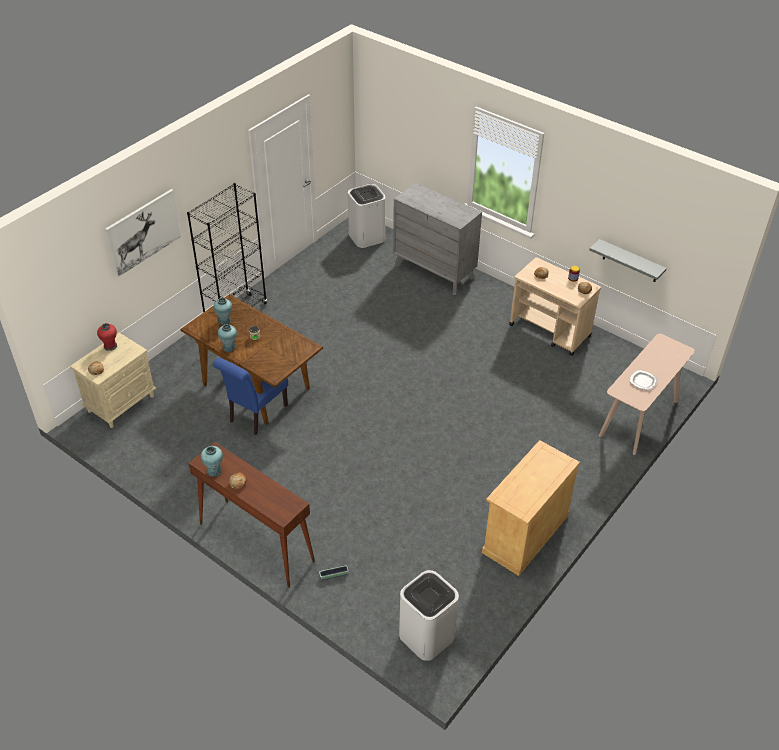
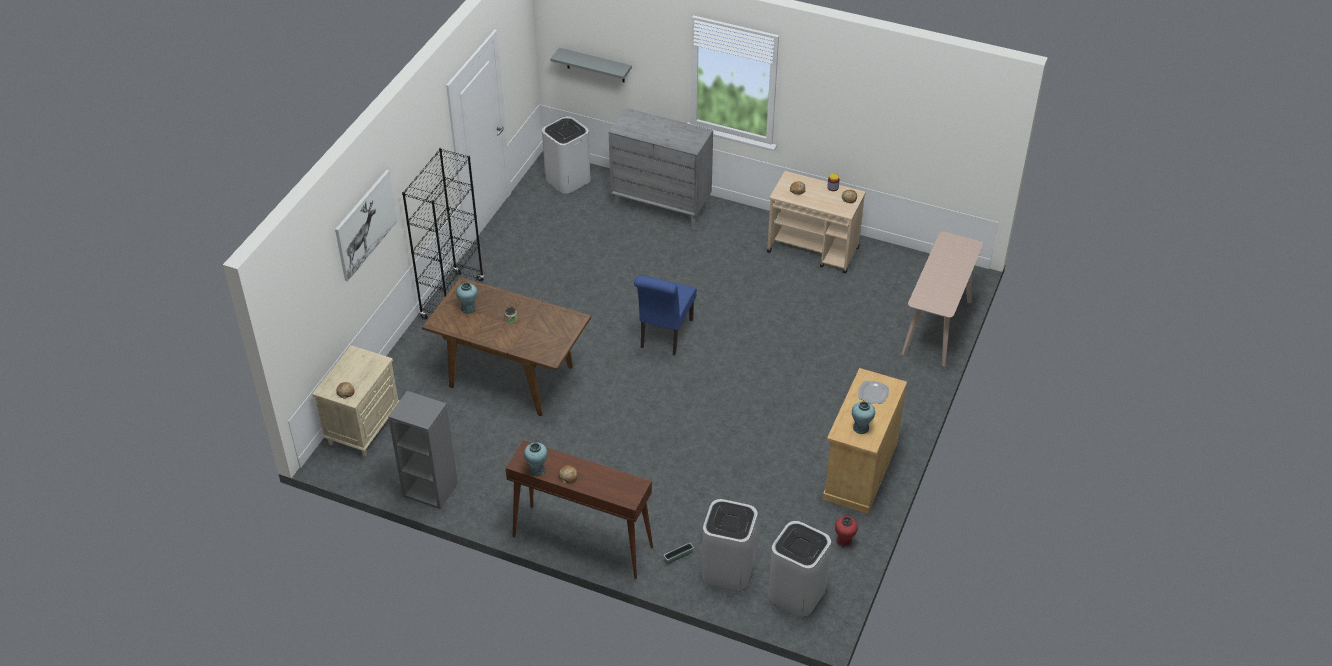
camera: 15 degrees left, 0 degrees up
(110, 346) = (348, 362): red vase -> red vase (844, 541)
(149, 467) = (429, 490): none -> grey bookcase
(229, 347) = (487, 336): turquoise vase -> turquoise vase (861, 428)
(255, 415) = (524, 408): blue chair -> blue chair (664, 336)
(373, 598) = (728, 569): none -> white trash can
(630, 261) = (893, 159): grey shelf -> grey shelf (595, 65)
(643, 381) = (941, 285): plate -> plate (873, 393)

